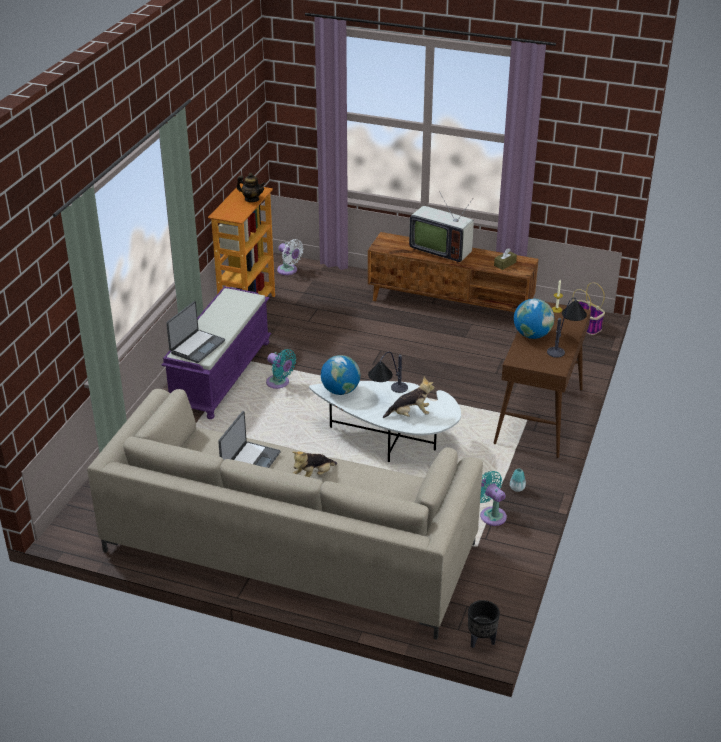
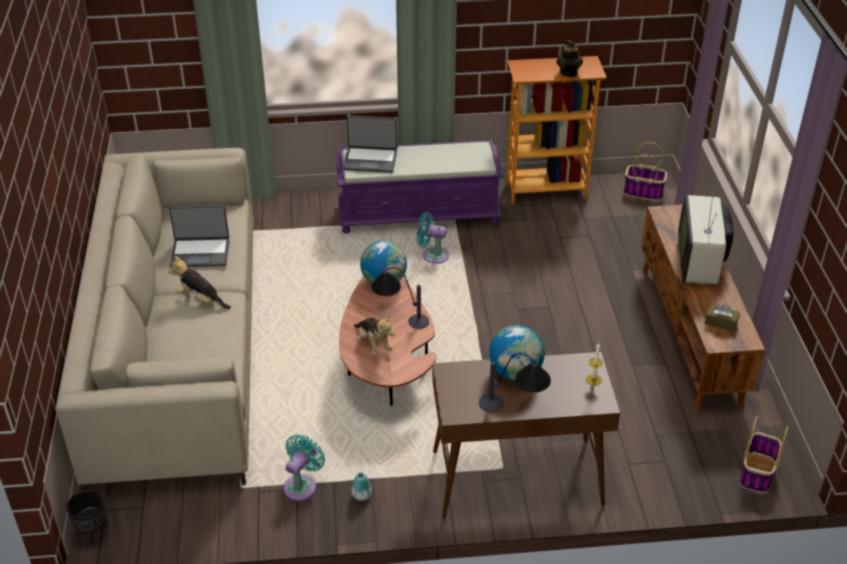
camera: 65 degrees right, 5 degrees up
(279, 383) = (432, 255): turquoise fan -> turquoise fan turned 90 degrees clockwise
(288, 271) = (644, 192): white fan -> basket
(391, 441) = (386, 366): white coffee table -> brown coffee table

